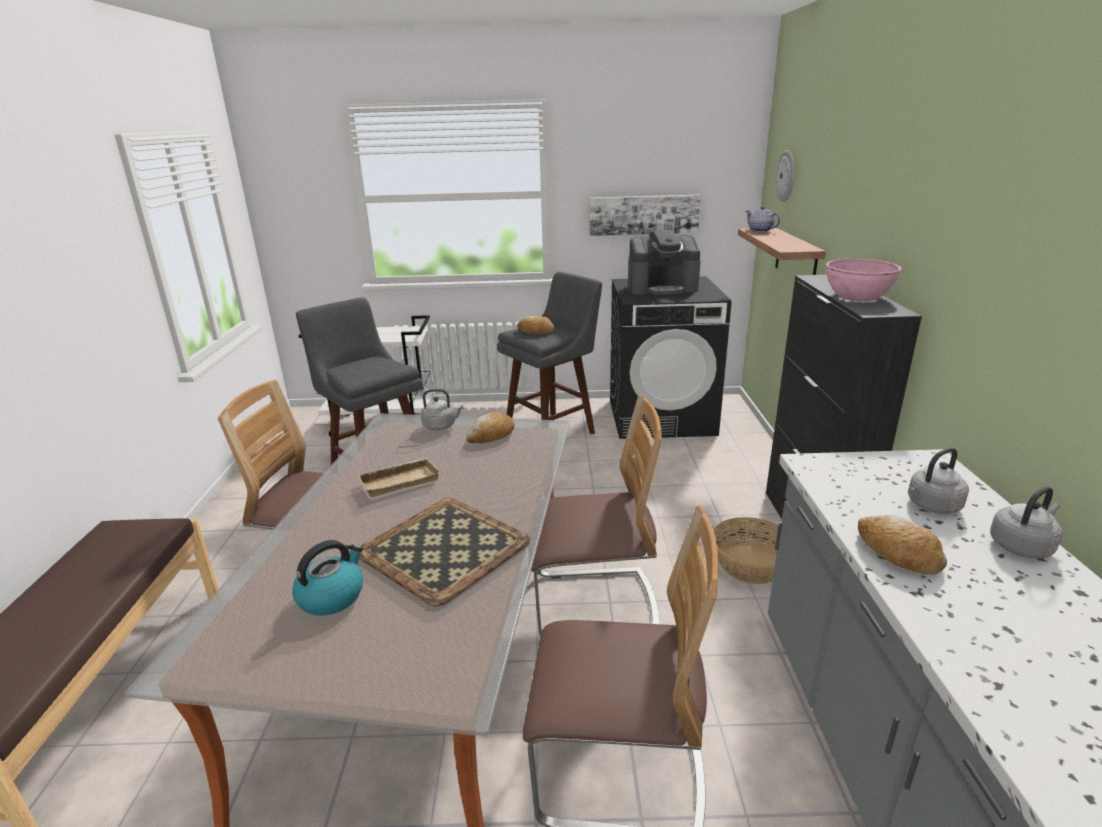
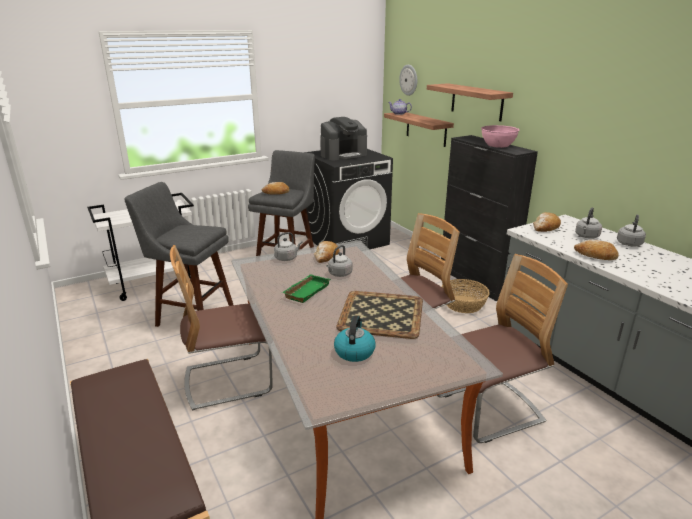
camera: 30 degrees left, 0 degrees up
(400, 480) = (306, 291): beige tray -> green tray
(472, 467) = (339, 274): none -> grey kettle
(643, 215) = (318, 107): picture -> none
(855, 215) = (476, 102): none -> shelf
(862, 467) = (545, 227): none -> bread

